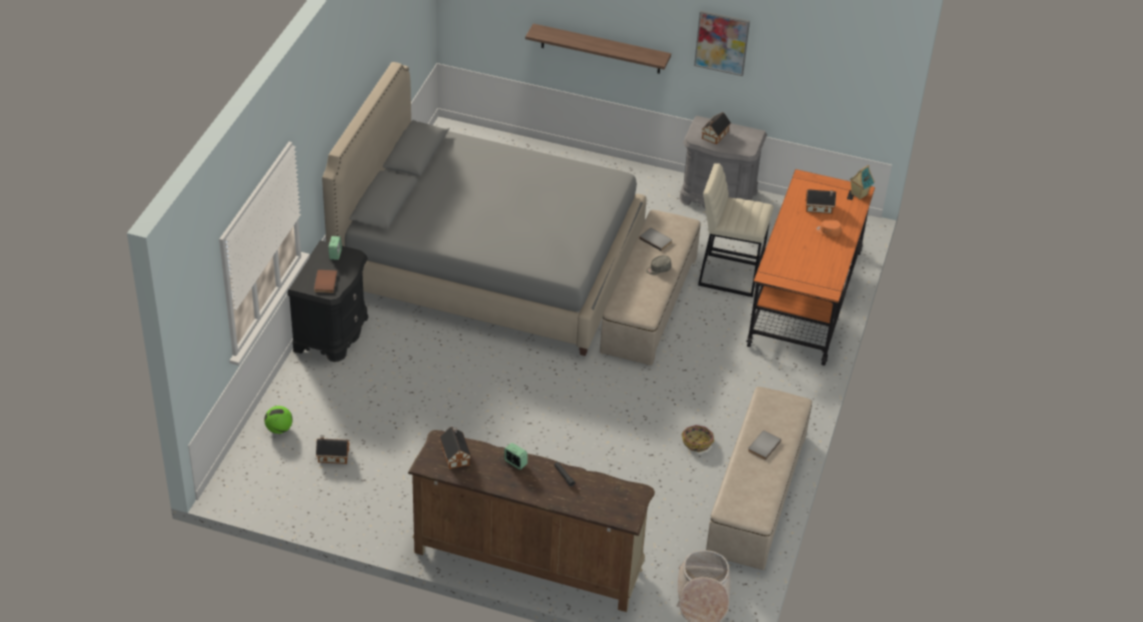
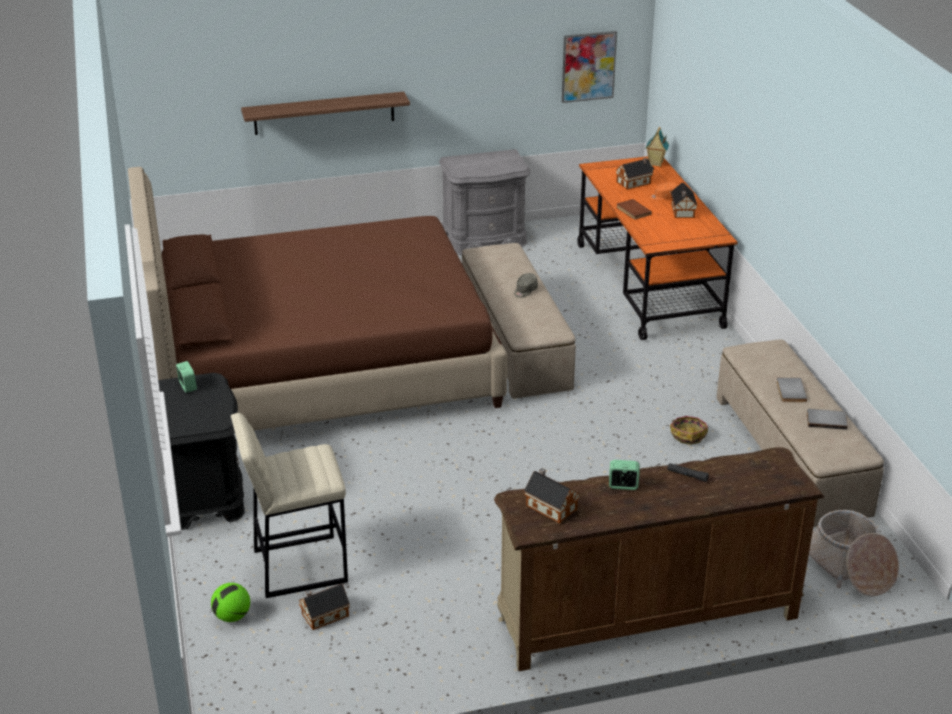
camera: 30 degrees left, 10 degrees down
(324, 282) = (201, 416): brown book -> brown book (632, 211)
(489, 264) = (321, 368): grey bed -> brown bed
(656, 240) = (496, 269): grey book -> grey book (826, 420)
(714, 135) = (474, 165): toy house -> toy house (682, 211)
(722, 42) = (457, 59): picture -> picture (588, 66)
(728, 275) = (561, 292): beige stool -> beige stool (297, 567)

